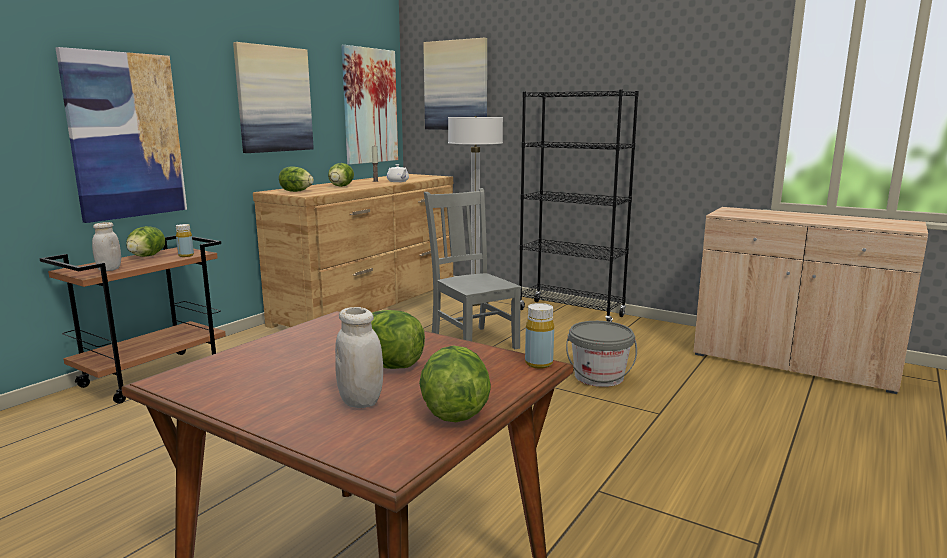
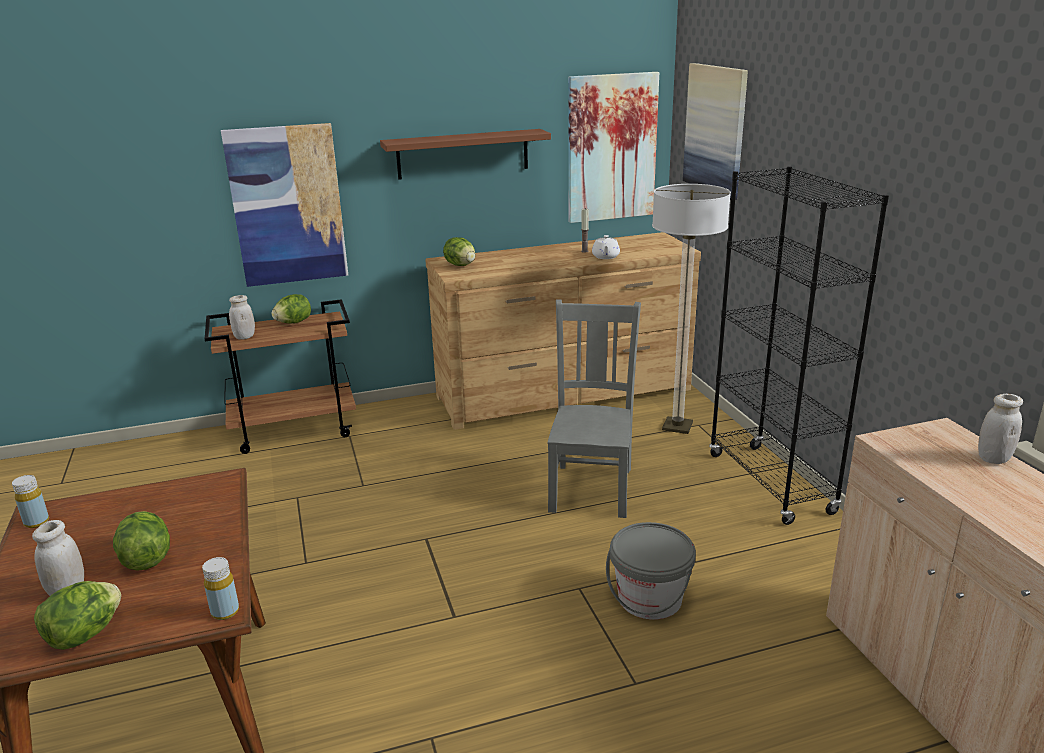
camera: 40 degrees right, 10 degrees up
(186, 255) = (319, 329): yellow bottle -> yellow bottle (36, 522)
(274, 99) = (463, 154): picture -> brown shelf
(341, 186) = (523, 260): lettuce -> none
(772, 212) = (993, 458): none -> white jar

